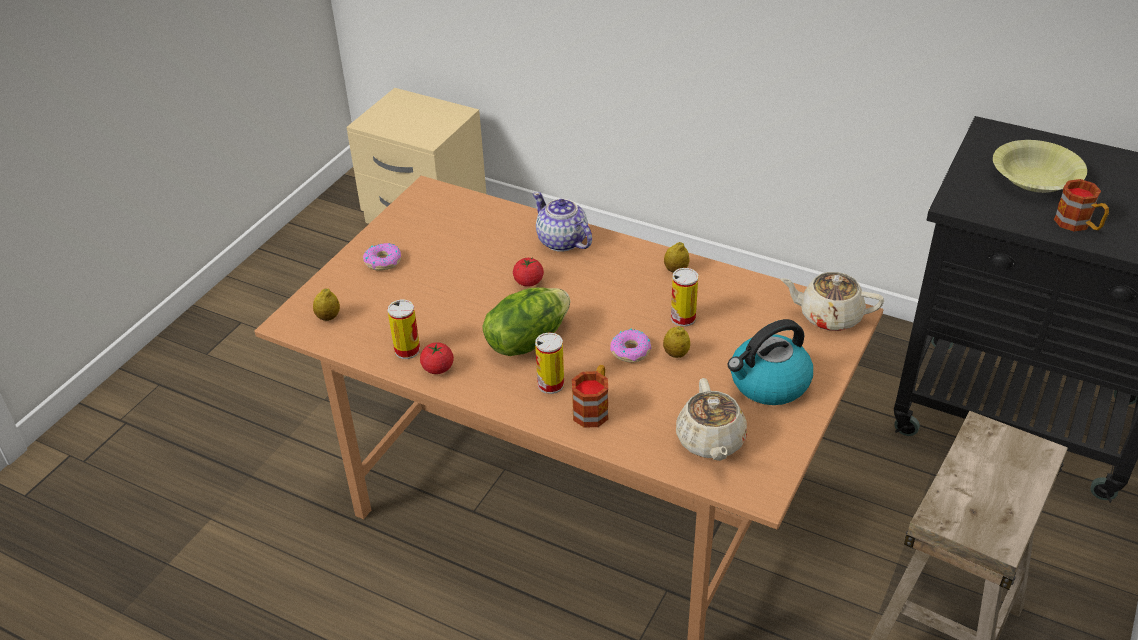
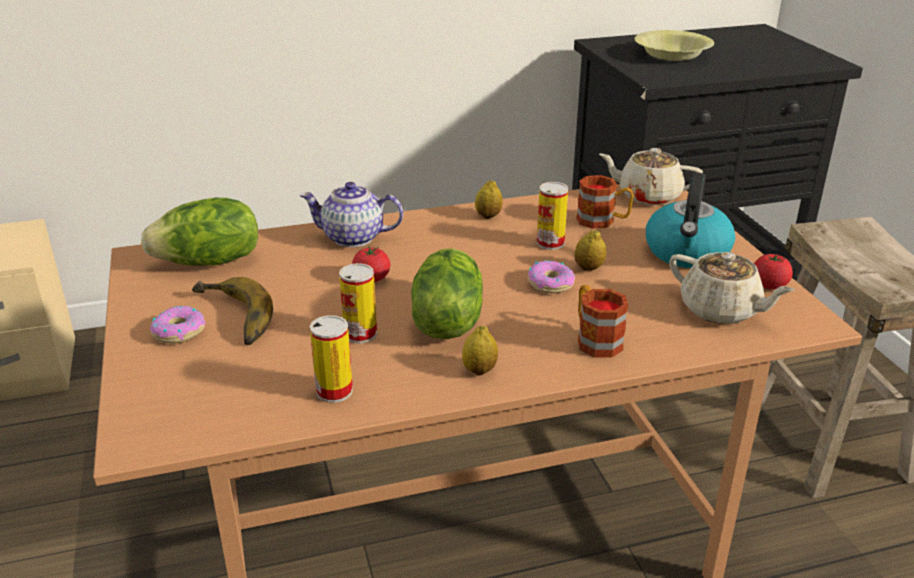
camera: 45 degrees left, 10 degrees down
(328, 317) = (185, 411): lemon -> lemon (479, 370)
(417, 267) = (229, 318): none -> banana
(438, 368) = (395, 388): tomato -> tomato (769, 285)
(457, 216) = (209, 262): none -> lettuce
(551, 384) = (527, 342): can -> can (360, 334)
(829, 316) = (648, 196): beige teapot -> beige teapot turned 45 degrees clockwise
(1078, 225) = (740, 67): mug -> mug (603, 221)

